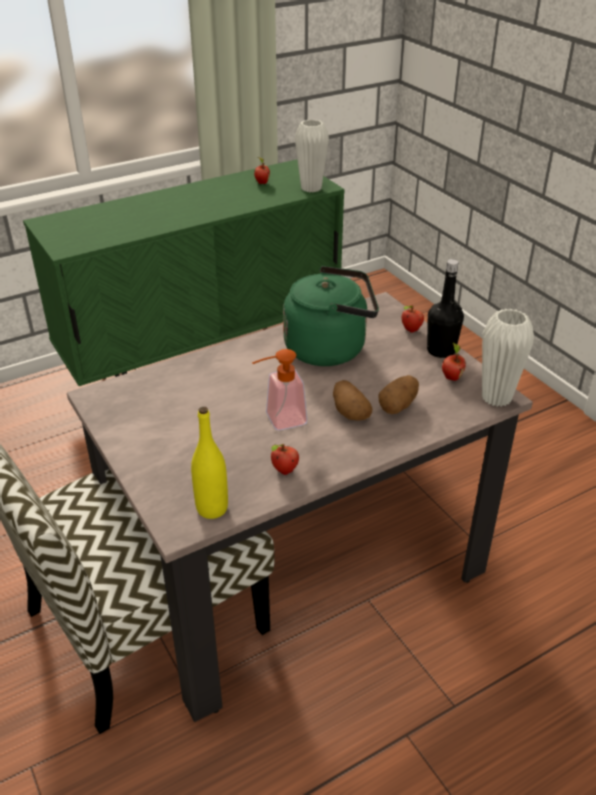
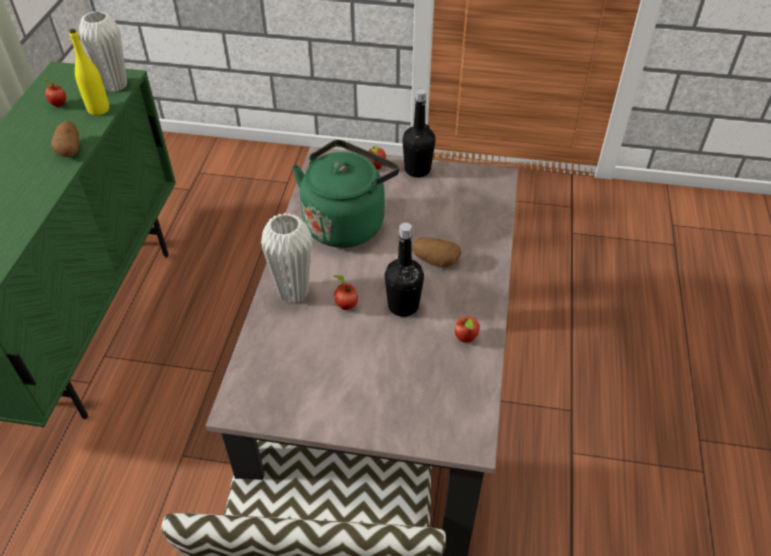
camera: 50 degrees left, 10 degrees up
(212, 508) = (468, 407): yellow bottle -> yellow bottle (98, 109)
(279, 420) = (403, 305): soap dispenser -> black bottle
(398, 405) = (455, 232): potato -> potato (70, 149)
(451, 377) = (452, 185): apple -> apple (345, 305)
(496, 398) = (497, 181): white vase -> white vase (293, 292)

